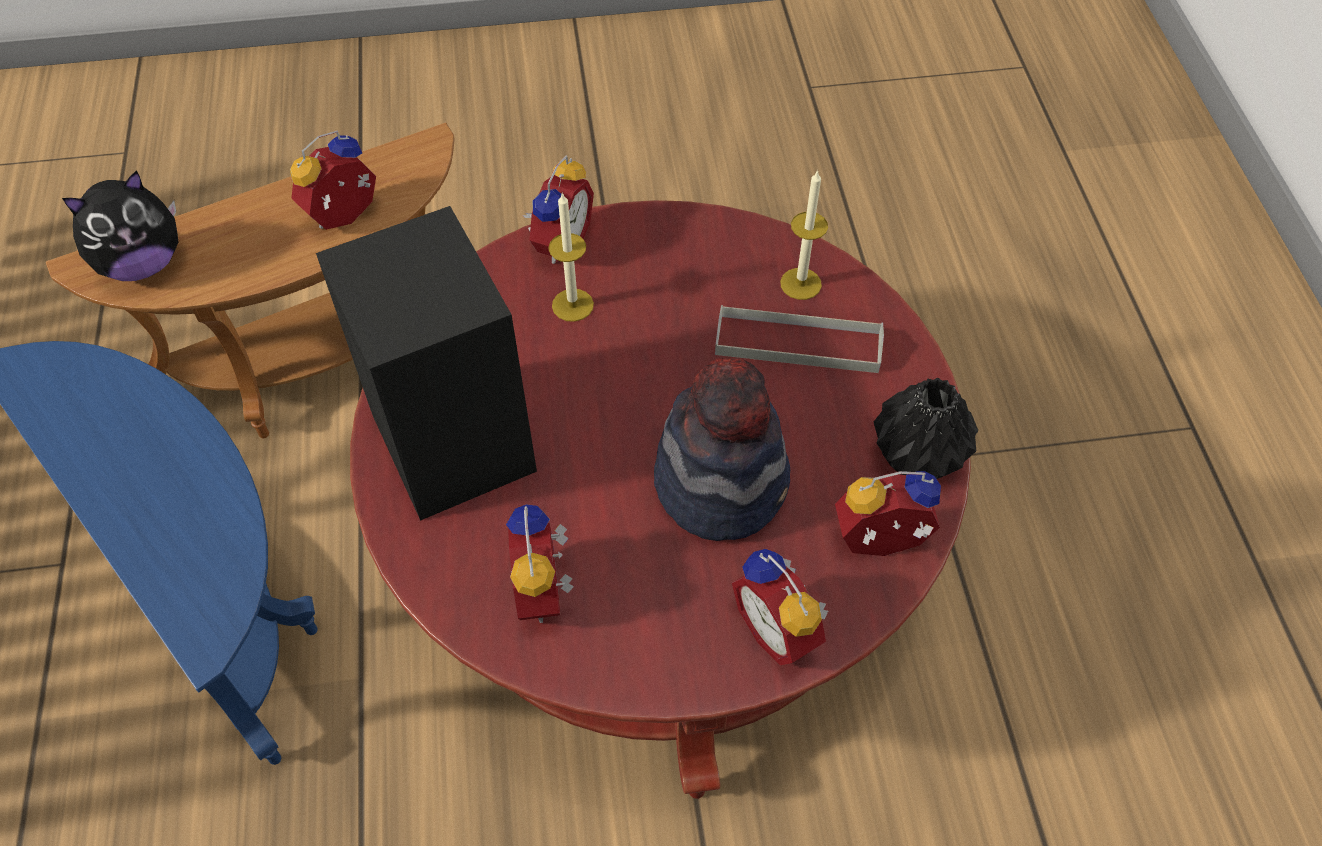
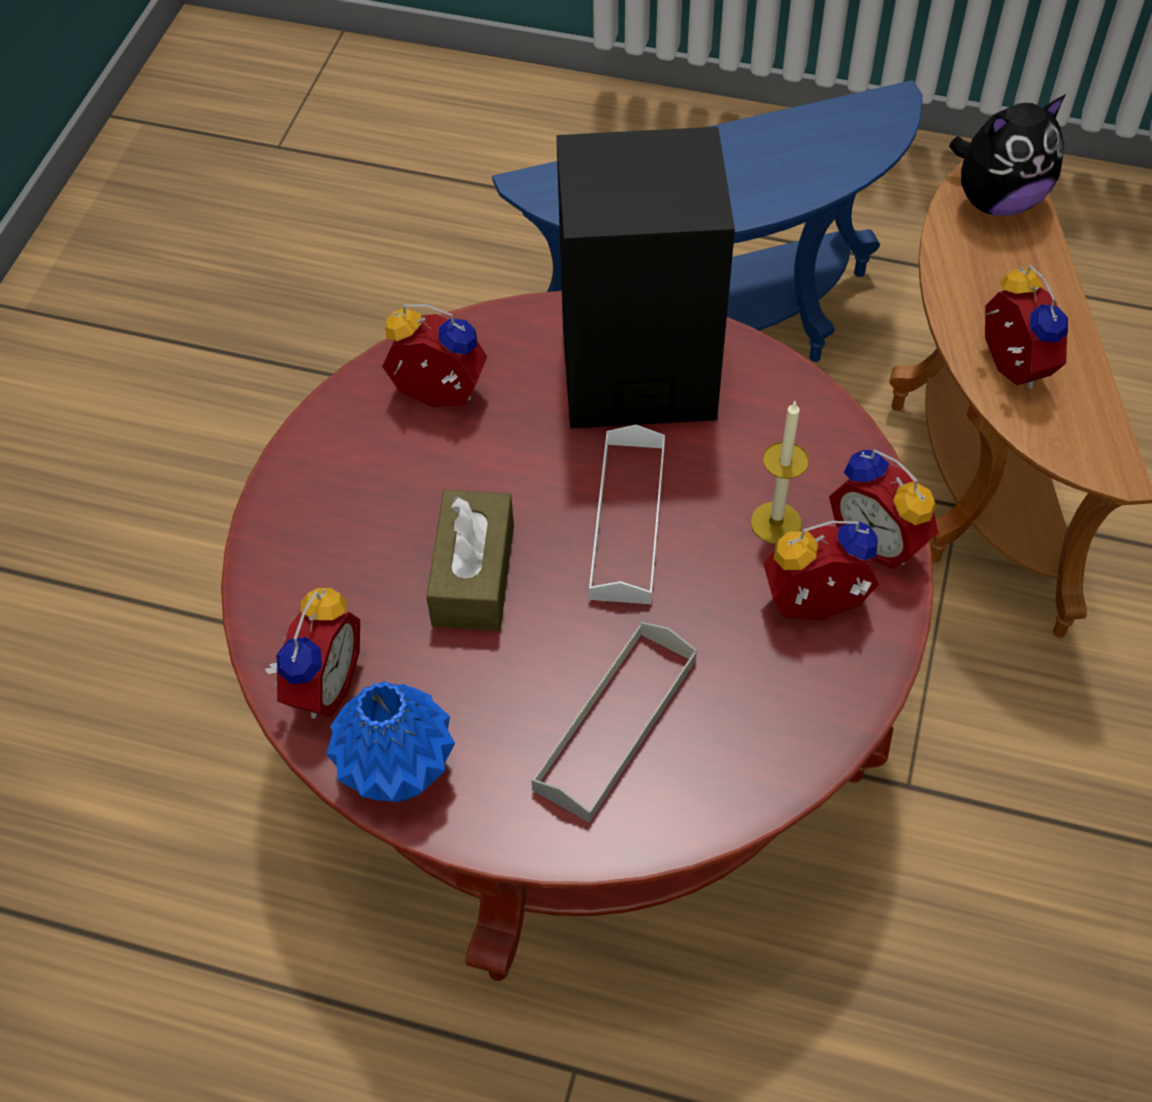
camera: 115 degrees right, 0 degrees up
(142, 263) = (997, 200): plush toy -> plush toy turned 105 degrees counterclockwise
(615, 397) = (628, 520): none -> white tray
(722, 481) = (473, 575): hat -> brown tissue box
(780, 629) = (289, 559): alarm clock -> alarm clock (817, 609)
(800, 283) = (707, 768): candle -> none
(917, 461) = (395, 770): black vase -> blue vase

